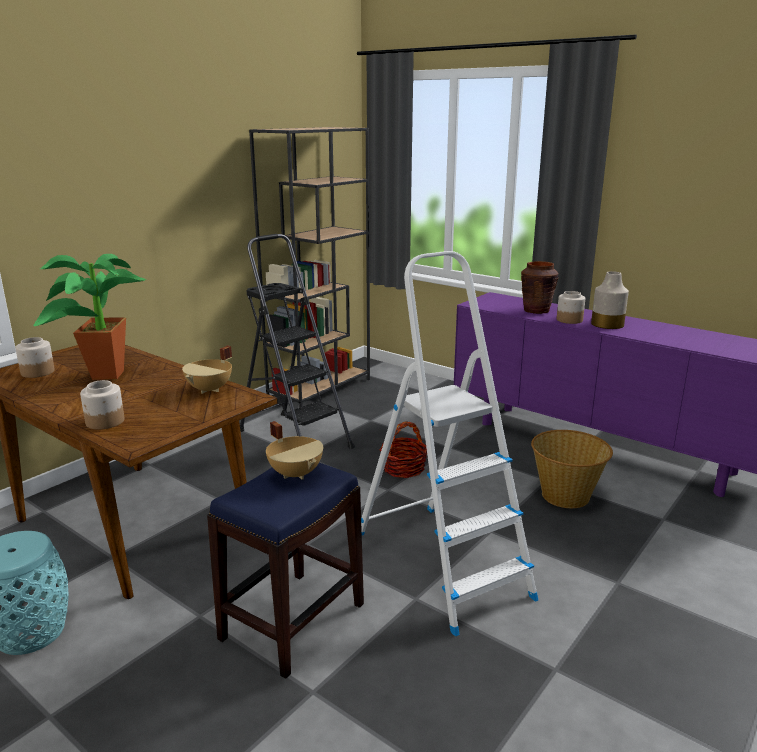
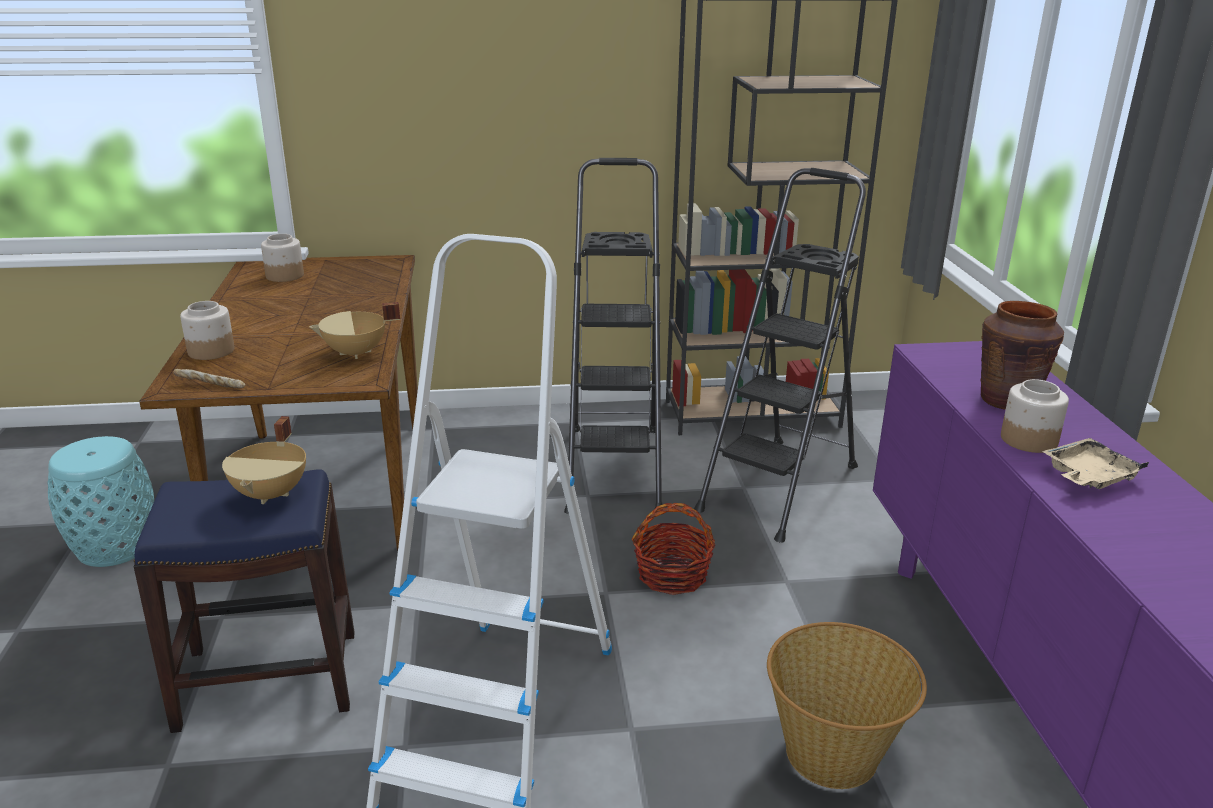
camera: 45 degrees right, 5 degrees up
(102, 377) = (312, 301): potted plant -> none
(160, 435) = (210, 386): none -> bread
(385, 413) = (780, 485): none -> step ladder
(607, 324) = (1088, 476): beige vase -> beige tray

